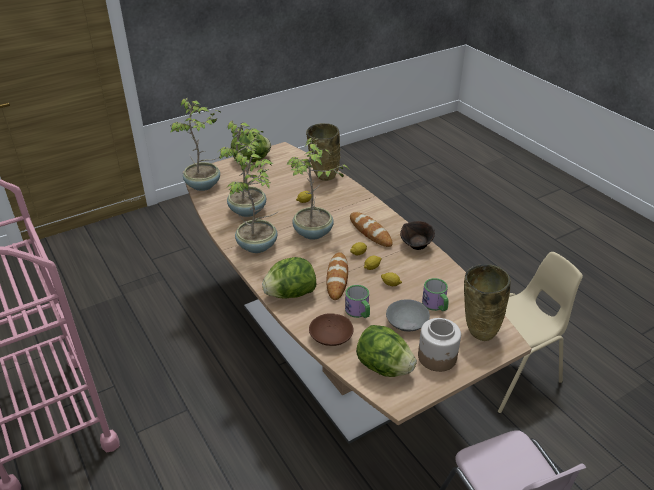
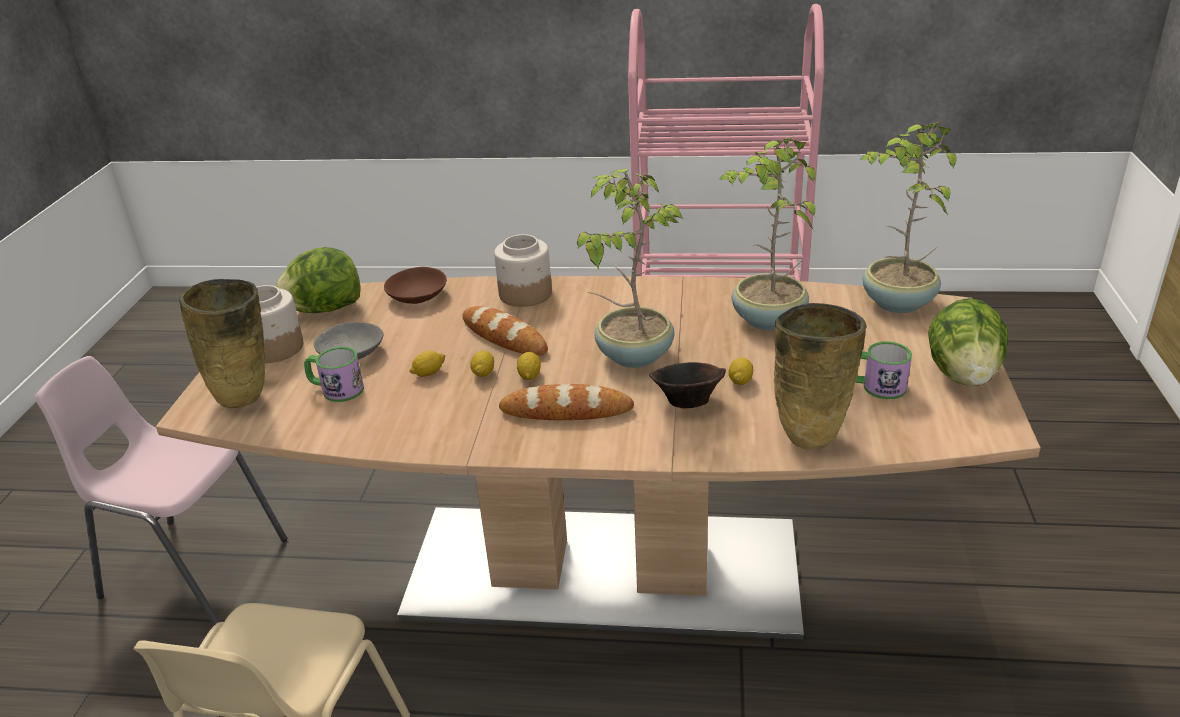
camera: 130 degrees right, 5 degrees down
(258, 246) = (658, 302): potted plant -> none
(290, 294) = (524, 294): lettuce -> jar
(359, 312) = (422, 327): mug -> mug (876, 387)
(416, 246) = (467, 439): brown bowl -> brown bowl (686, 402)

